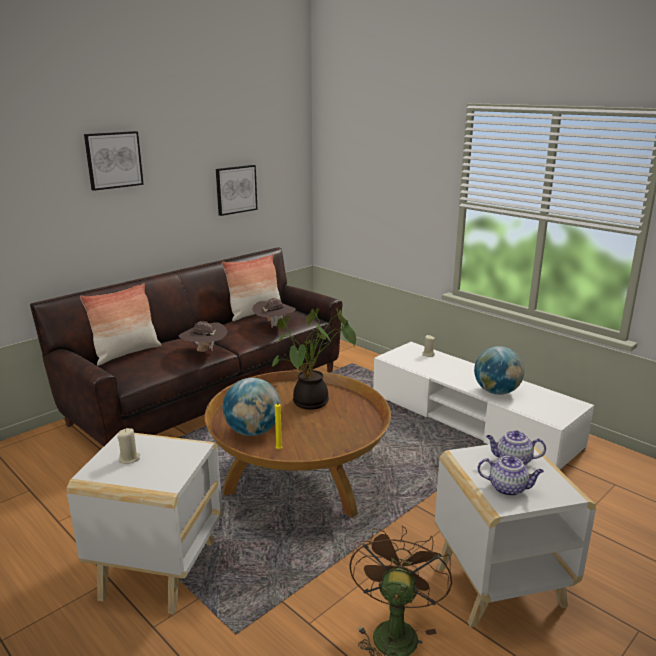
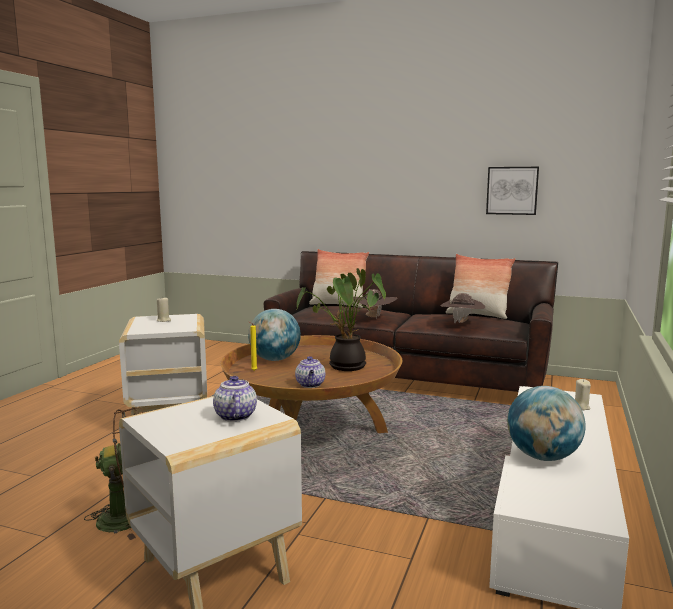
camera: 65 degrees right, 10 degrees down
(113, 160) = (386, 151): picture -> none
(508, 488) = (176, 418): teapot -> teapot (310, 385)

